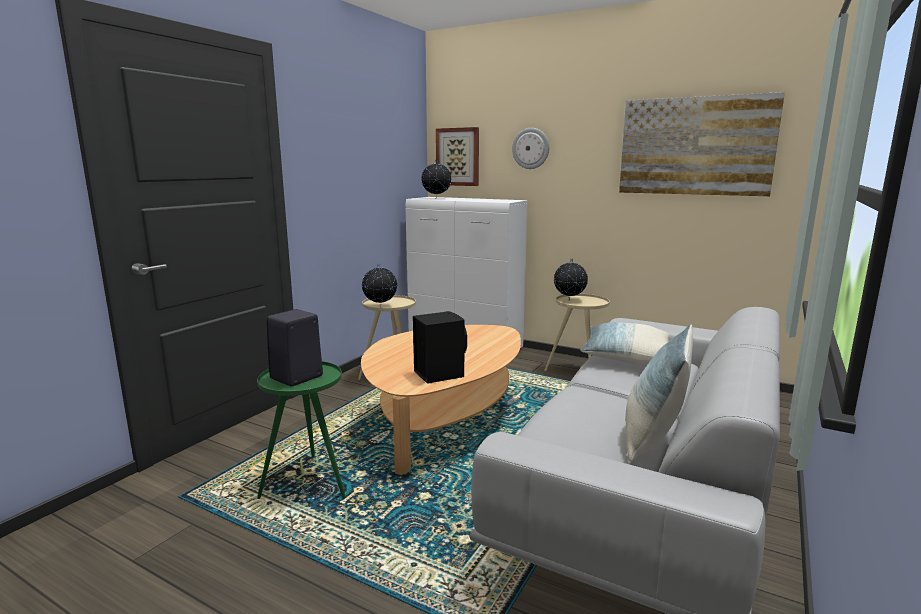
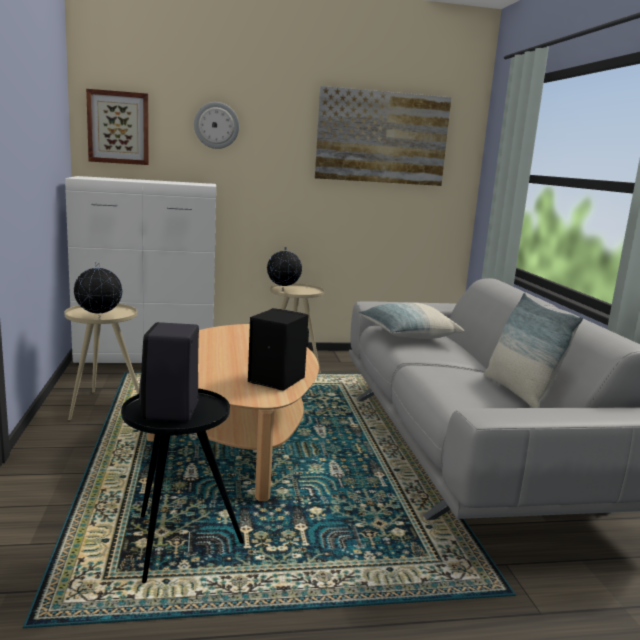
camera: 40 degrees left, 0 degrees up
(309, 481) = (176, 542): green side table -> black side table
(436, 198) = (103, 178): globe -> none

